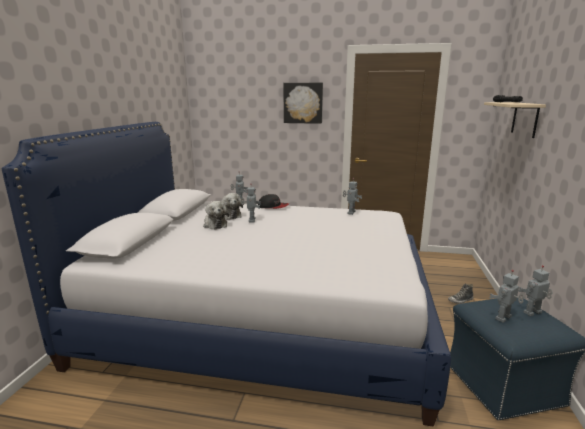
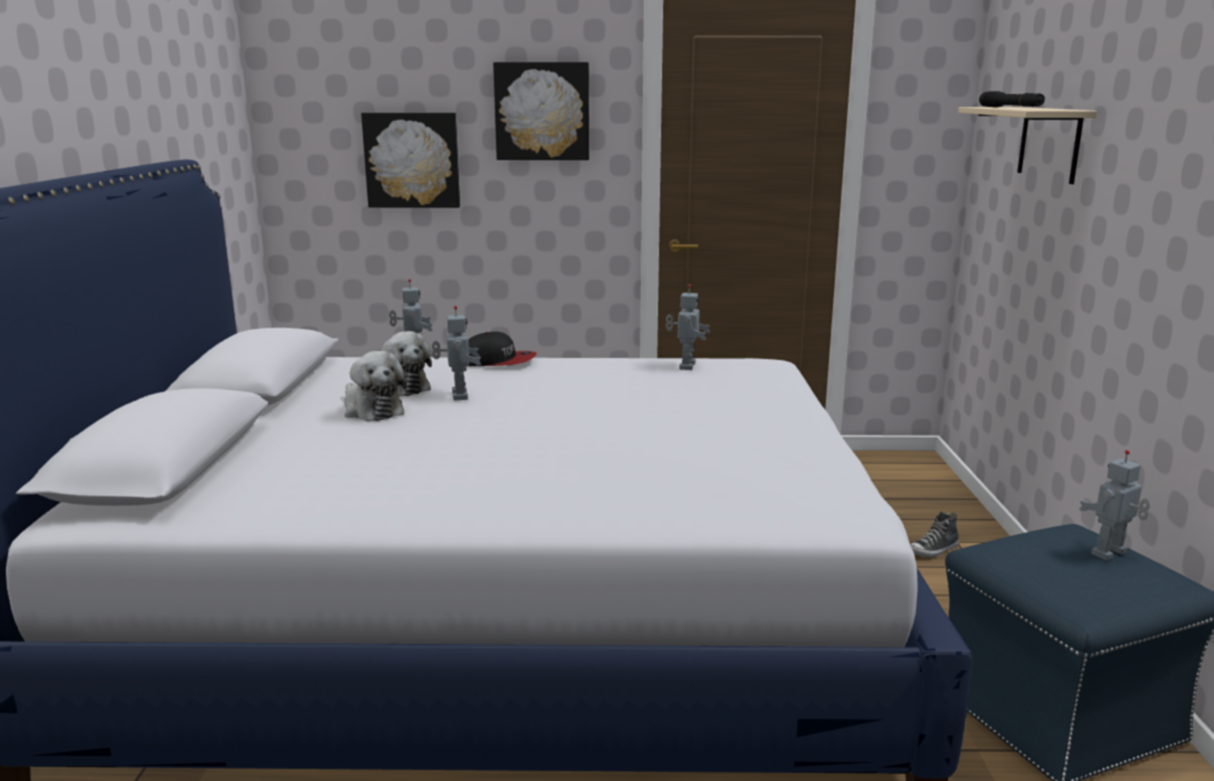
camera: 10 degrees left, 0 degrees up
(250, 122) = (412, 160): none -> picture
(504, 318) = (1057, 570): toy robot -> none

